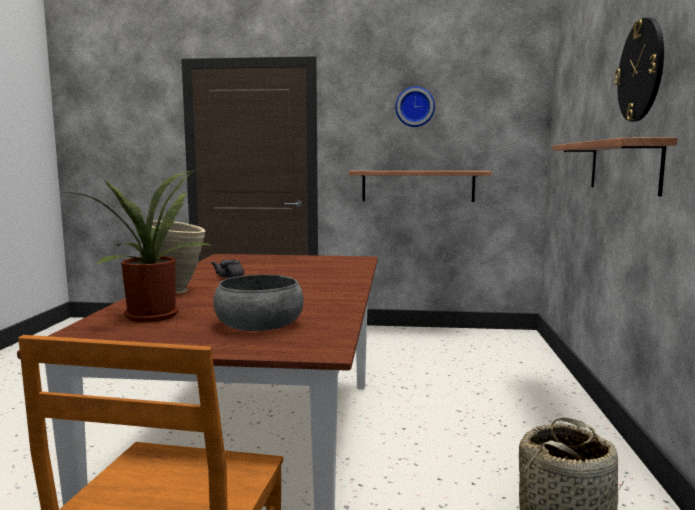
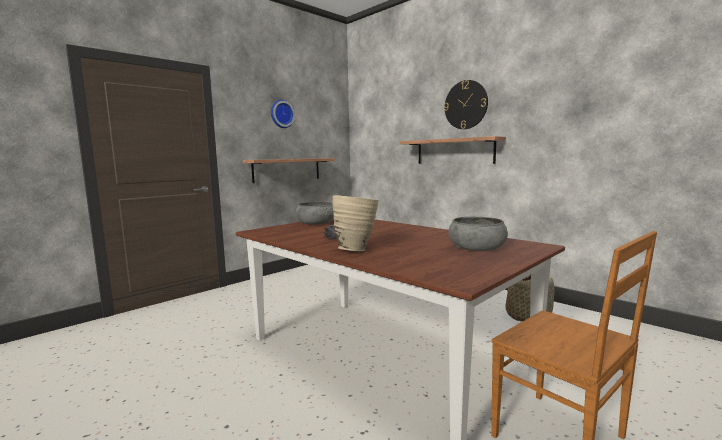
camera: 50 degrees left, 0 degrees up
(151, 314) = (417, 260): potted plant -> none
(303, 259) = (316, 222): none -> grey bowl

